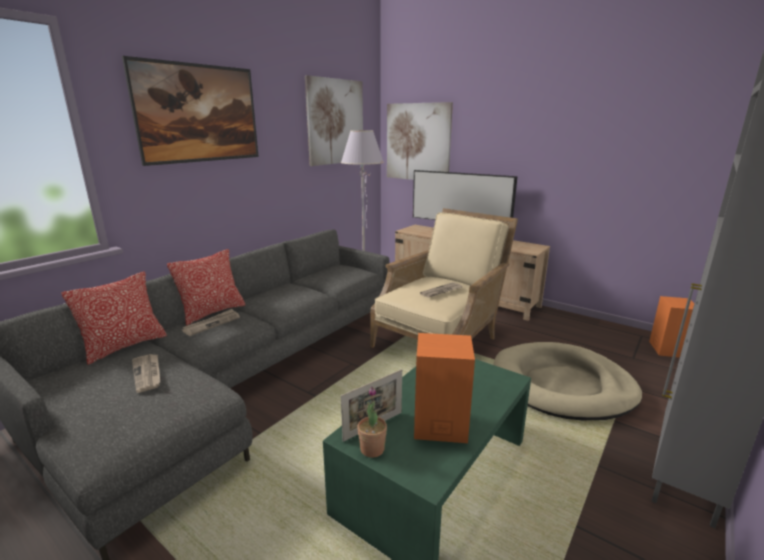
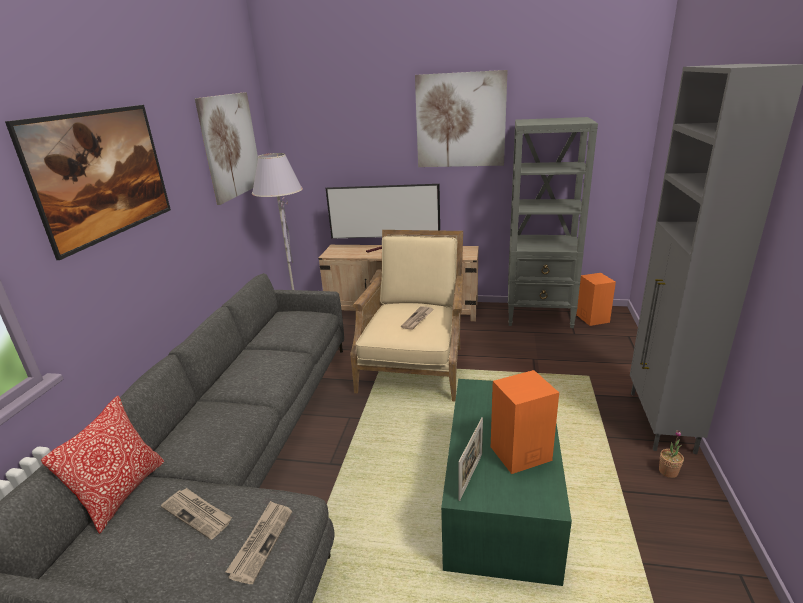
camera: 25 degrees left, 5 degrees up
(212, 312) = (191, 414): pillow -> none
(212, 324) = (210, 428): newspaper -> newspaper (261, 542)
(372, 449) = (488, 497): potted plant -> potted plant (668, 471)
(418, 142) = (320, 155): picture -> picture (460, 120)
(562, 385) = (541, 376): beige dog bed -> none
(603, 332) = (540, 316): none -> grey bookcase

